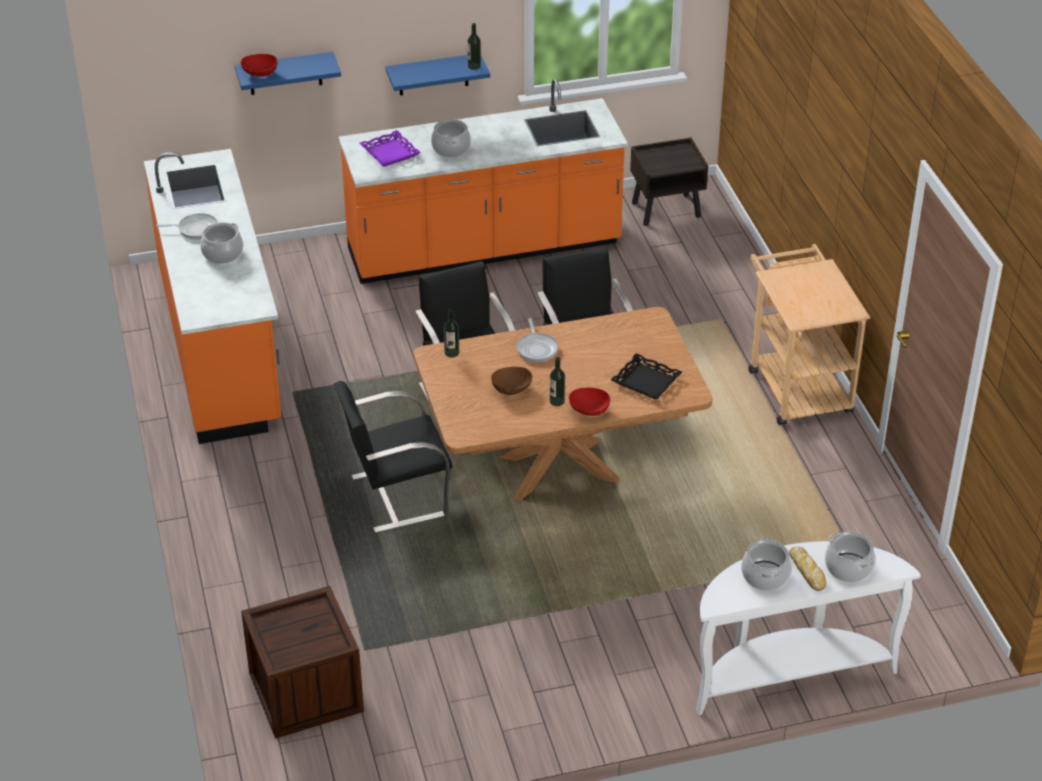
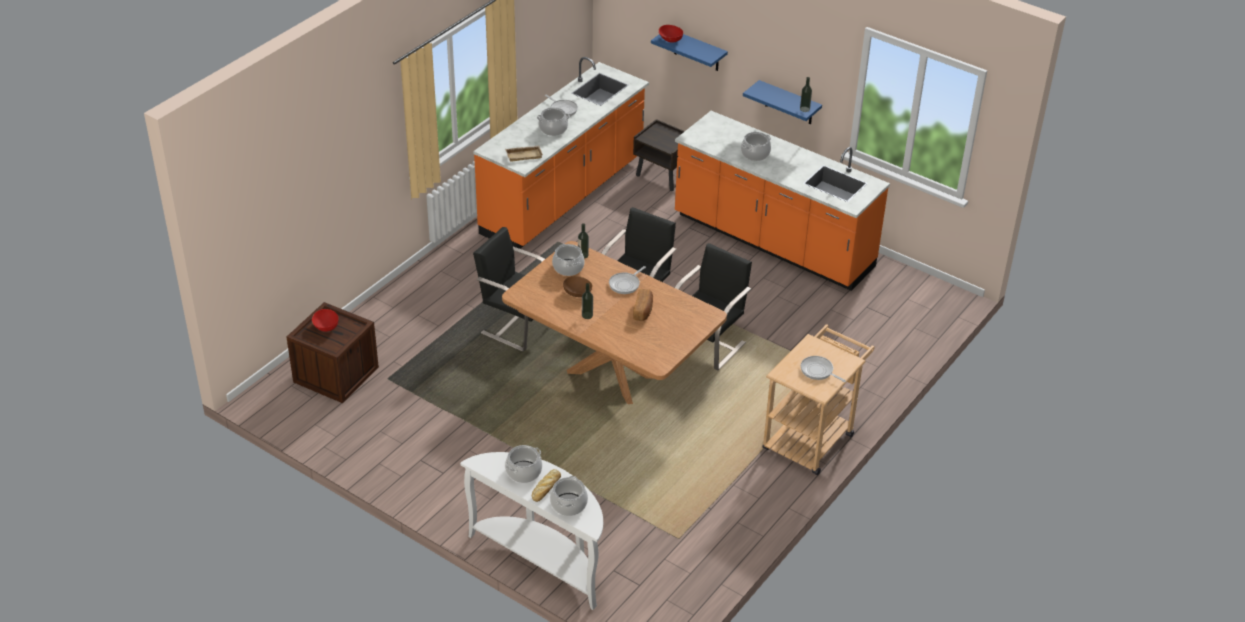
camera: 50 degrees right, 0 degrees up
(241, 297) = (524, 155): none -> beige tray
(390, 153) = (720, 135): purple tray -> none
(460, 374) = (568, 268): none -> cooking pot
(588, 411) = (593, 332): red bowl -> red bowl (325, 327)
(594, 358) = (643, 310): none -> bread
(645, 381) = (647, 341): black tray -> none
(666, 210) = (914, 294): brown nightstand -> brown nightstand (663, 176)
(819, 295) = (818, 371): none -> frying pan

